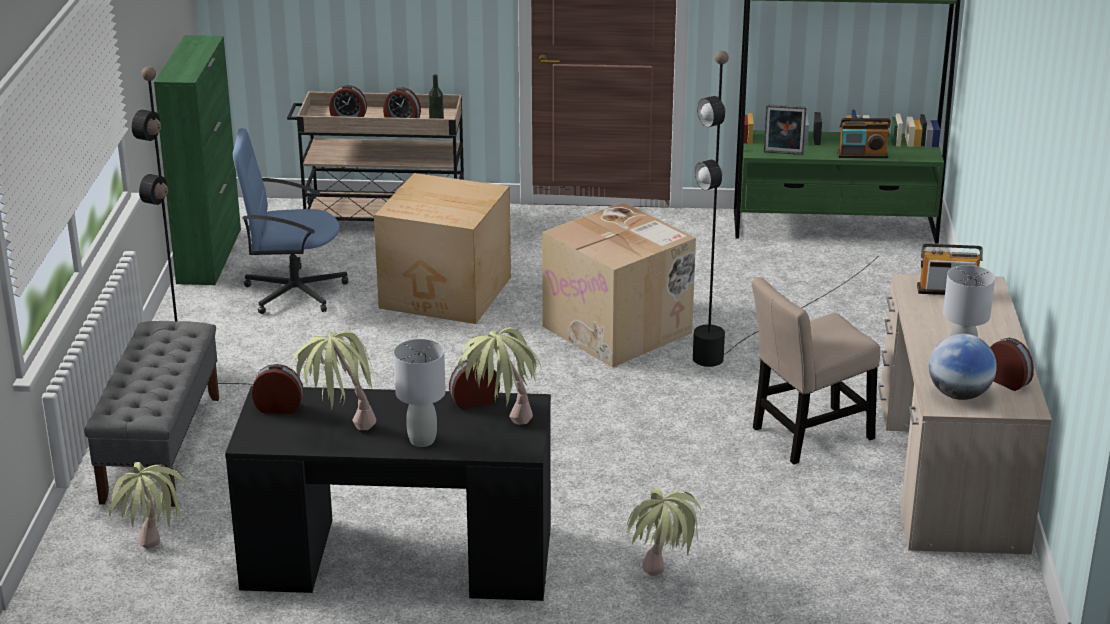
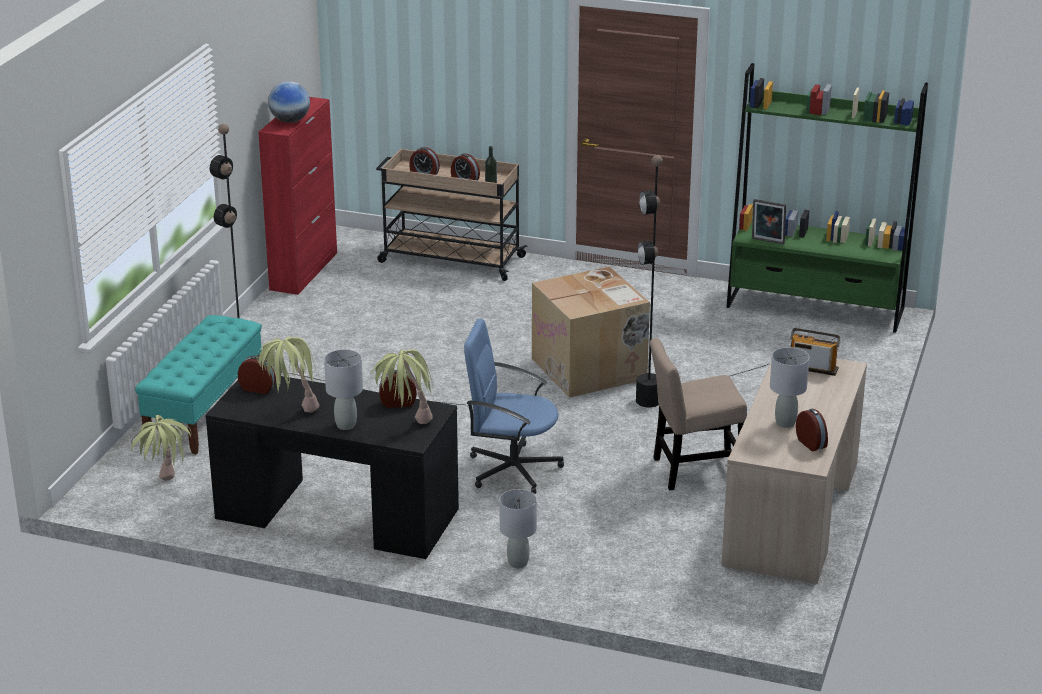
camera: 15 degrees right, 0 degrees up
(161, 448) = (205, 411): grey bench -> turquoise bench
(209, 255) = (304, 271): green cabinet -> red cabinet
(293, 292) = (354, 307): blue office chair -> blue office chair (512, 469)
(446, 293) = (470, 323): cardboard box -> none
(661, 587) = (517, 563): potted plant -> grey table lamp
(862, 155) = (833, 250): radio -> none
(959, 395) = (766, 448): globe -> globe (290, 121)

